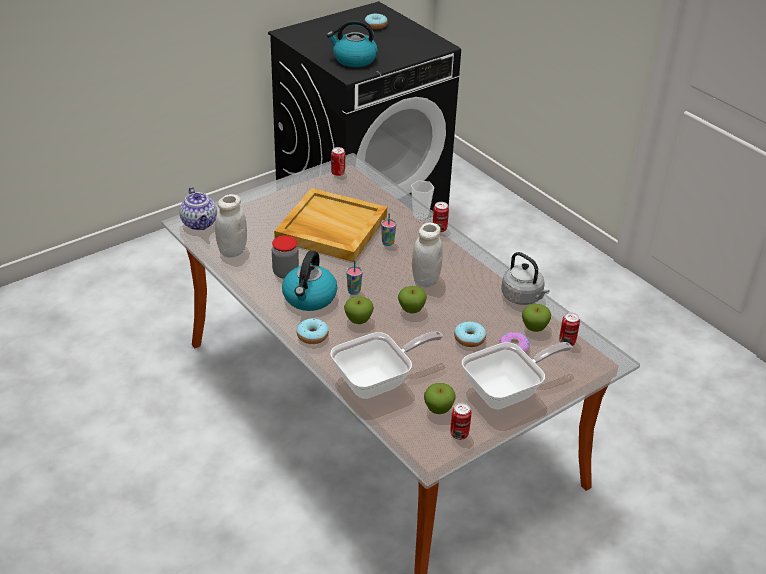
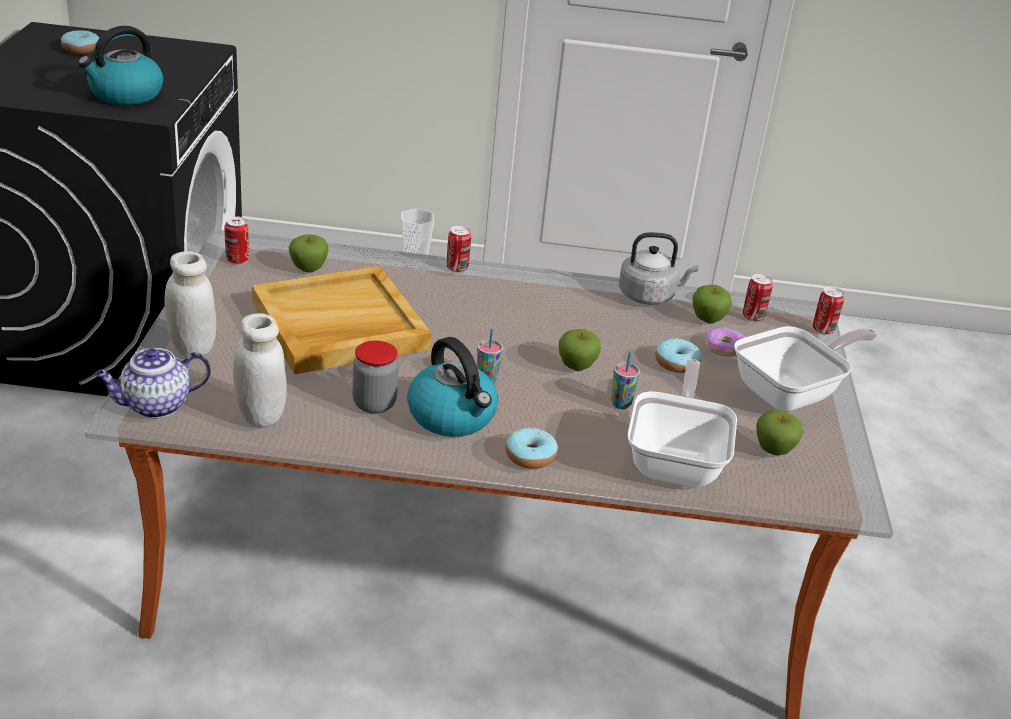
camera: 50 degrees left, 5 degrees down
(200, 224) = (155, 406): teapot -> teapot turned 135 degrees clockwise
(358, 320) = (546, 409): apple -> apple (308, 269)
(388, 243) = (430, 309): cup -> cup (621, 404)
(425, 280) = (536, 328): white jar -> white jar (192, 348)
(459, 434) = (830, 461): can -> can (823, 330)
(507, 392) = (792, 393): frying pan -> frying pan turned 45 degrees clockwise

